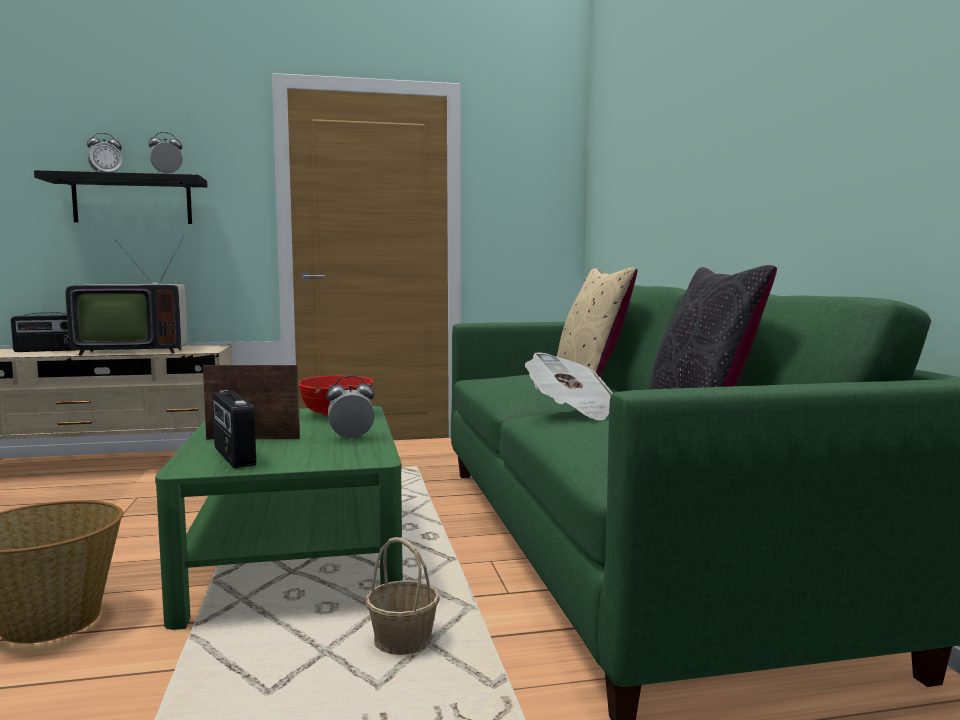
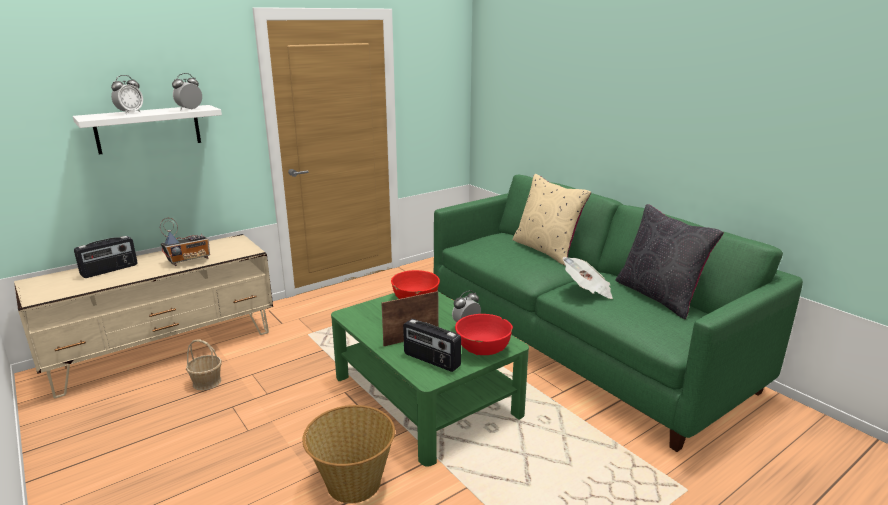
camera: 25 degrees left, 15 degrees up
(131, 351) = (189, 261): television -> radio
(132, 201) = (148, 129): black shelf -> white shelf
(325, 458) = (483, 349): none -> red bowl
(403, 641) = (550, 436): basket -> basket (207, 382)

